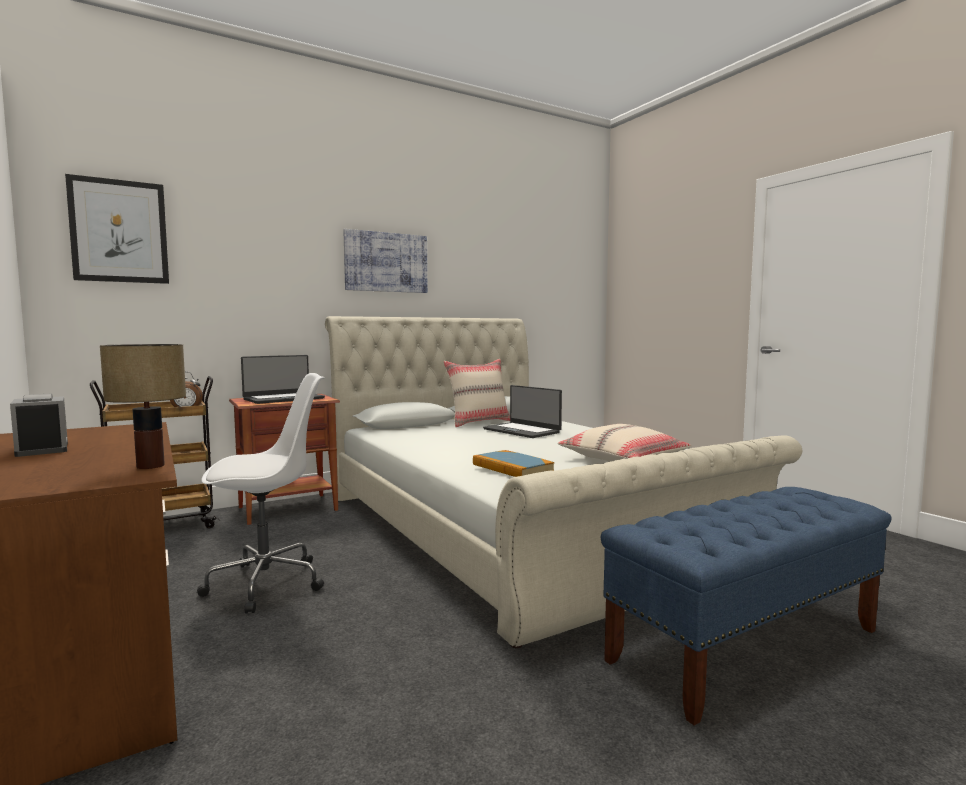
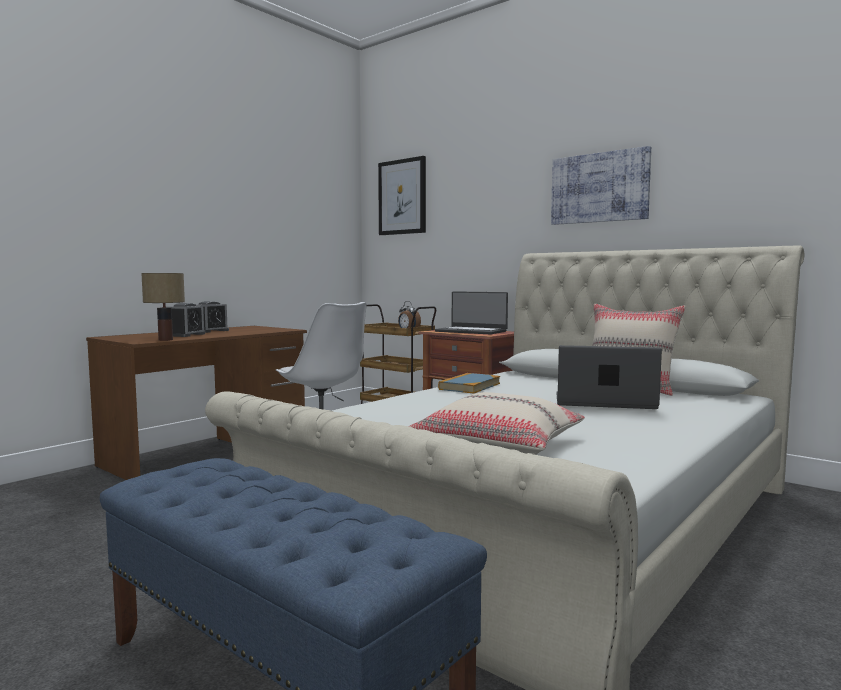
camera: 70 degrees right, 0 degrees up
(83, 458) = (186, 335): none -> alarm clock
(512, 468) = (381, 411): book -> book (469, 386)
(522, 431) = (604, 402): laptop -> laptop turned 75 degrees clockwise

